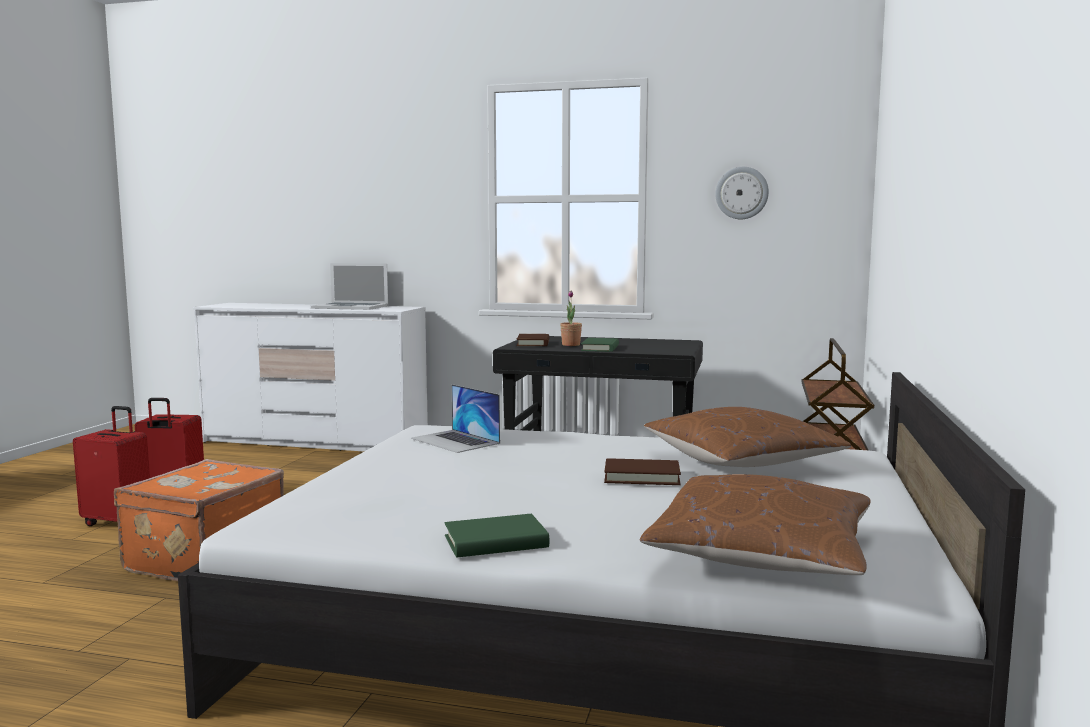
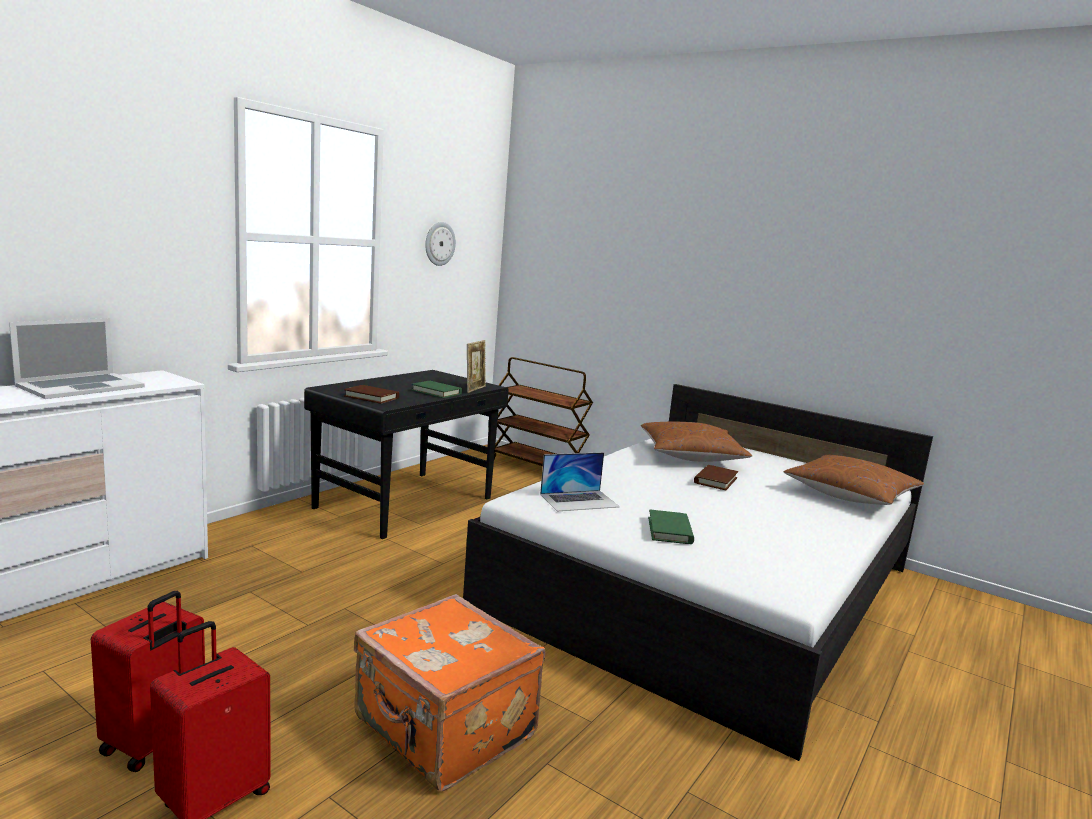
camera: 70 degrees left, 5 degrees up
(496, 542) = (831, 537): green book -> green book (670, 530)
(571, 345) = (403, 393): potted plant -> none
(647, 351) = (475, 389): none -> picture frame

